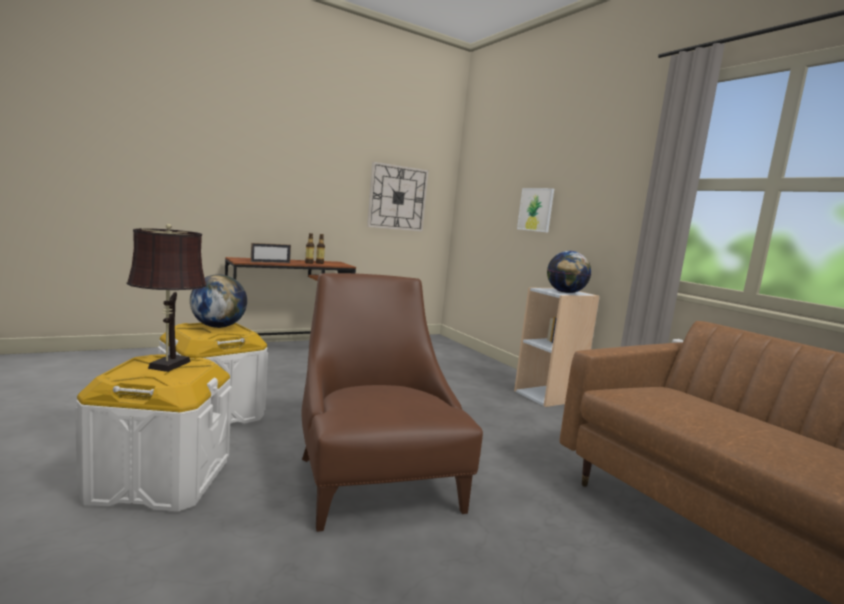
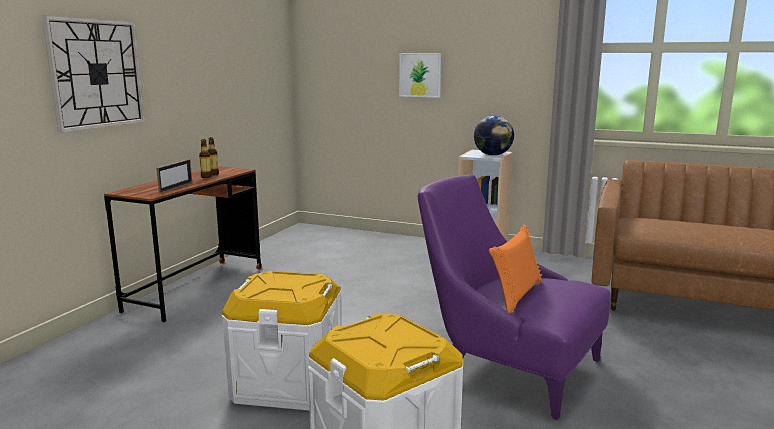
camera: 35 degrees left, 5 degrees up
(167, 366) = (380, 333): brown table lamp -> none
(218, 326) = (276, 281): globe -> none
(366, 395) = (516, 294): none -> orange pillow
(374, 474) = (506, 364): brown armchair -> purple armchair
(397, 198) = (249, 75): wall clock -> wall clock (96, 74)

